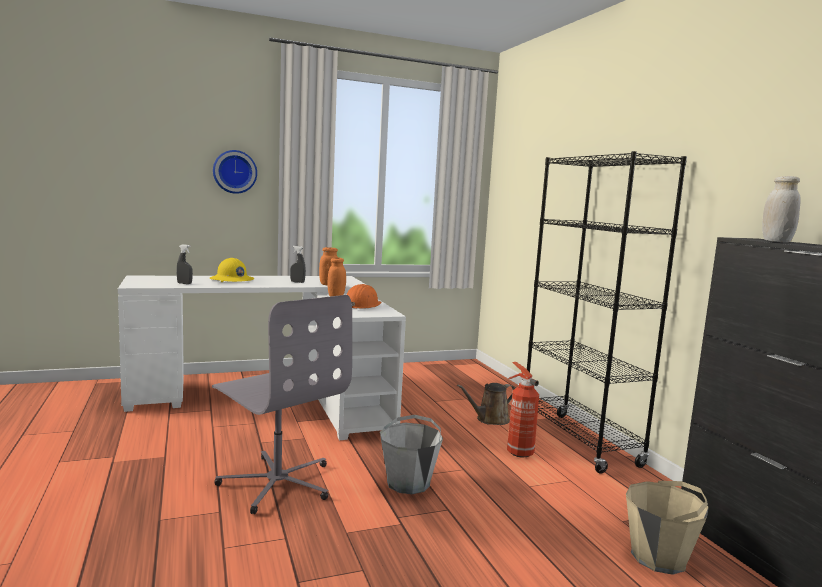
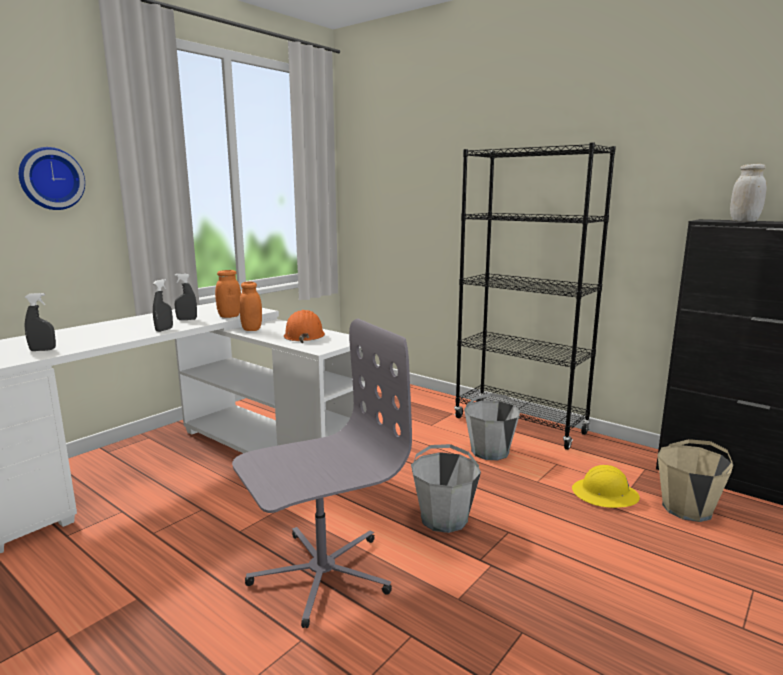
camera: 30 degrees left, 5 degrees up
(231, 280) = (97, 332): yellow hard hat -> yellow hard hat (605, 495)
(270, 285) = (164, 330): none -> grey spray bottle
(277, 482) = (321, 573): grey office chair -> grey office chair turned 45 degrees counterclockwise
(490, 420) = (429, 426): brown watering can -> none
(518, 452) = (490, 451): fire extinguisher -> grey bucket

